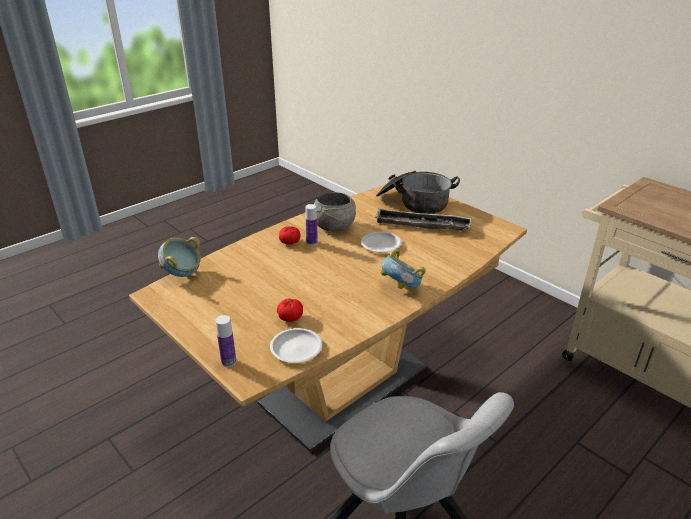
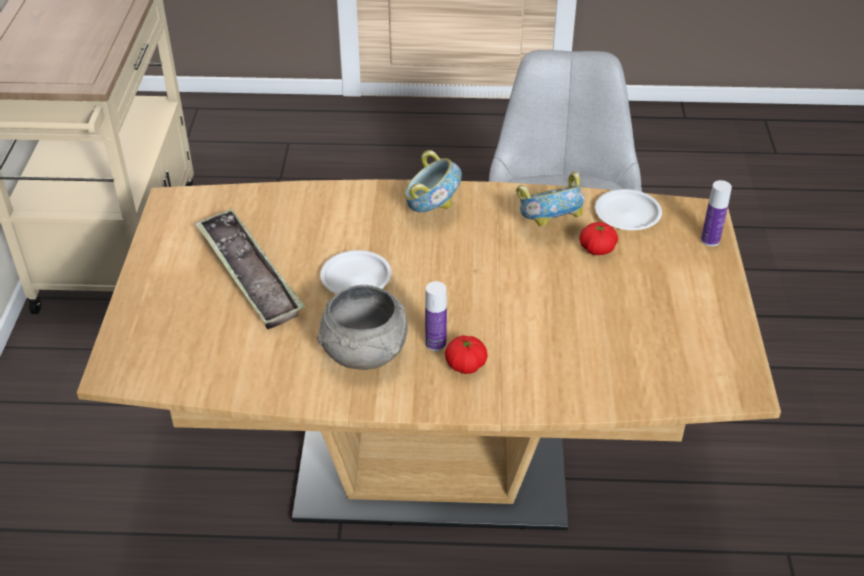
camera: 135 degrees left, 10 degrees up
(182, 274) = (678, 401): bowl -> bowl (549, 225)
(414, 203) = (179, 321): cooking pot -> none

